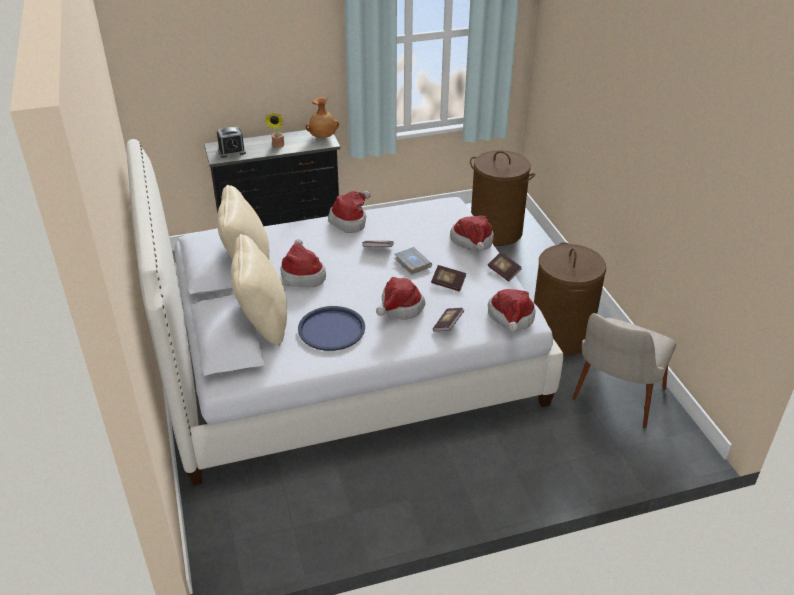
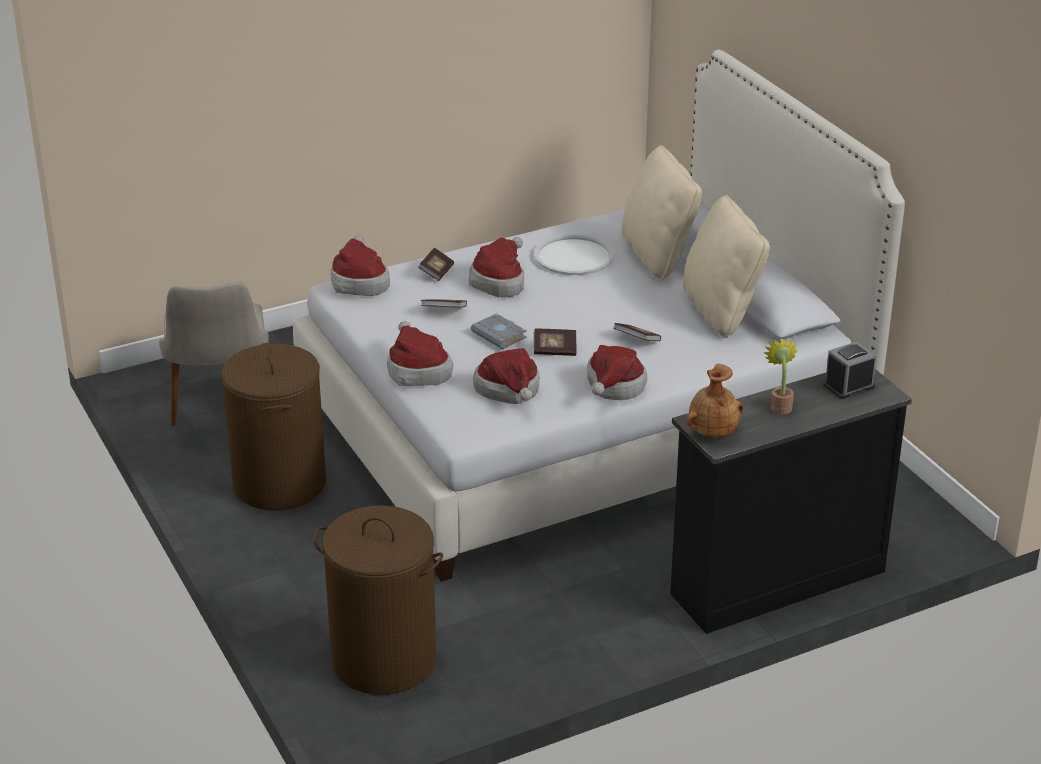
camera: 170 degrees right, 5 degrees down
(302, 275) = (642, 308): hat -> hat (509, 392)
(331, 329) = (574, 256): blue tray -> white tray
(504, 272) = (369, 336): book -> book (636, 340)
(613, 404) = (221, 410): beige chair -> beige chair turned 150 degrees clockwise

